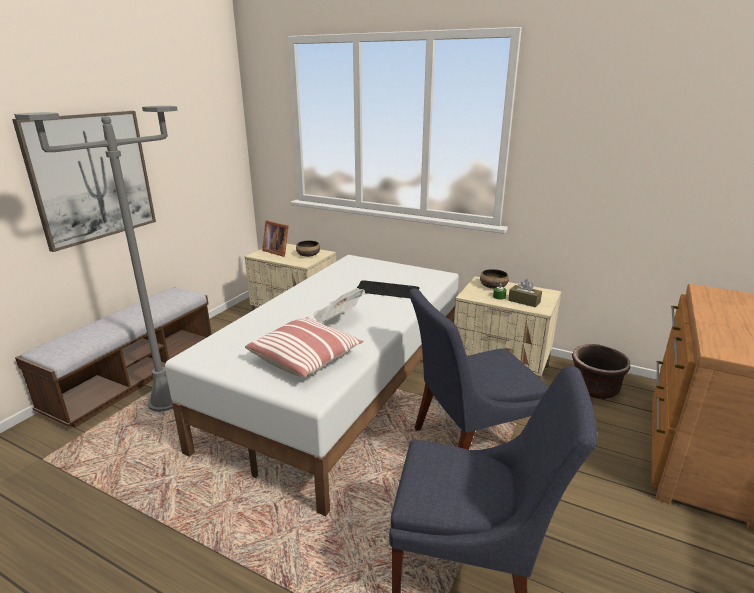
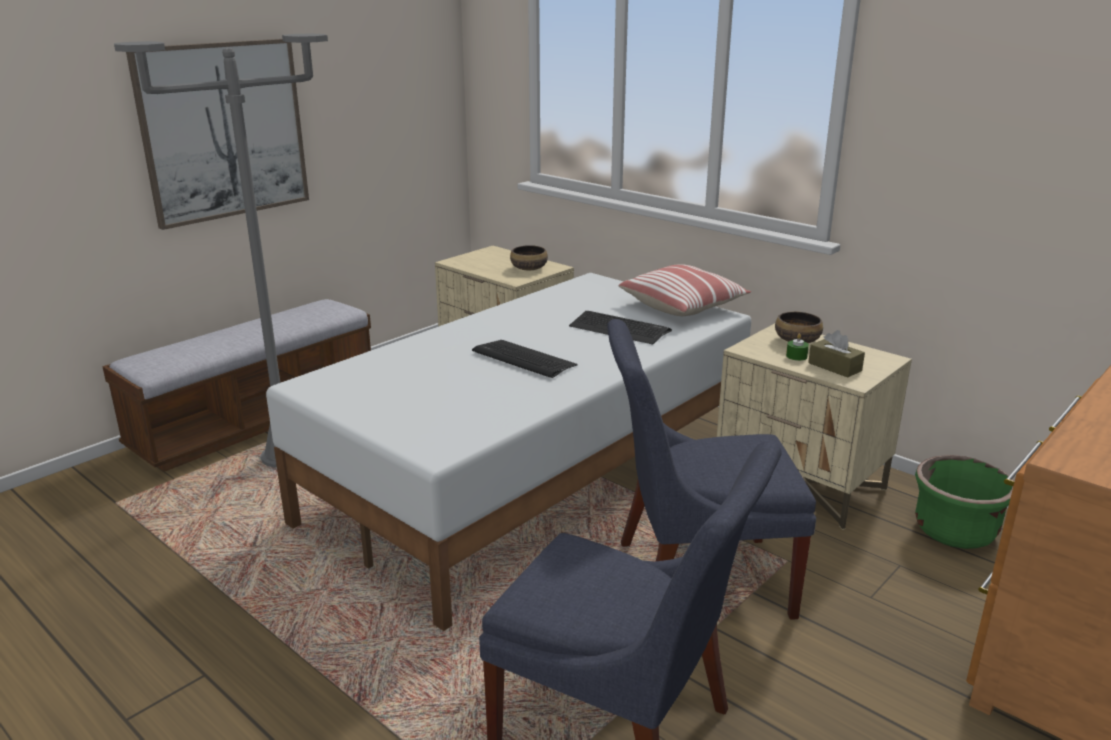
camera: 15 degrees right, 0 degrees up
(277, 251) = (485, 259): picture frame -> none
(306, 358) = (450, 405): pillow -> pillow (683, 306)
(338, 318) = (523, 359): newspaper -> keyboard
(595, 388) = (955, 531): brown planter -> green planter

